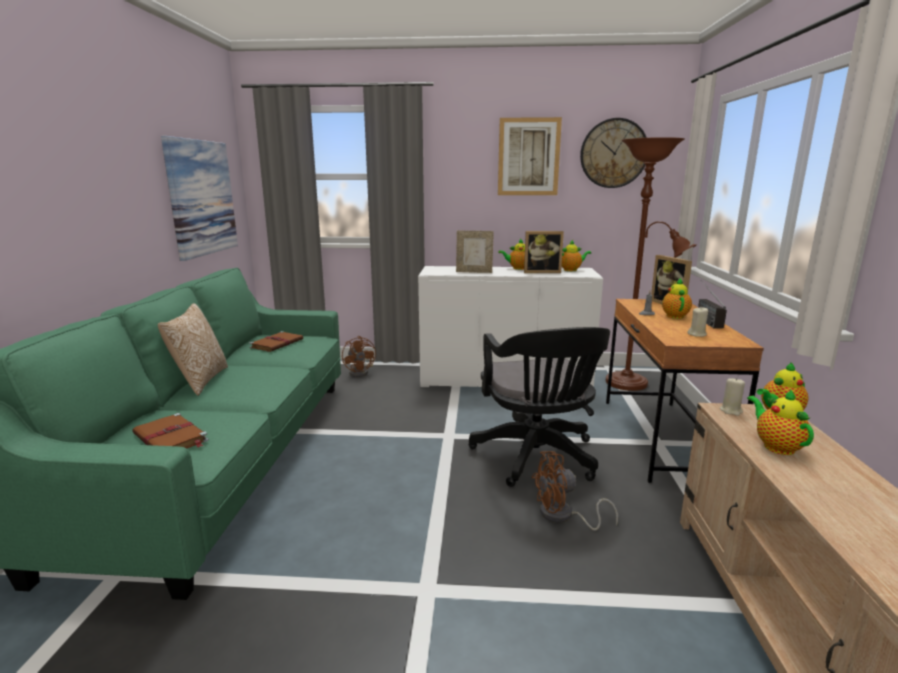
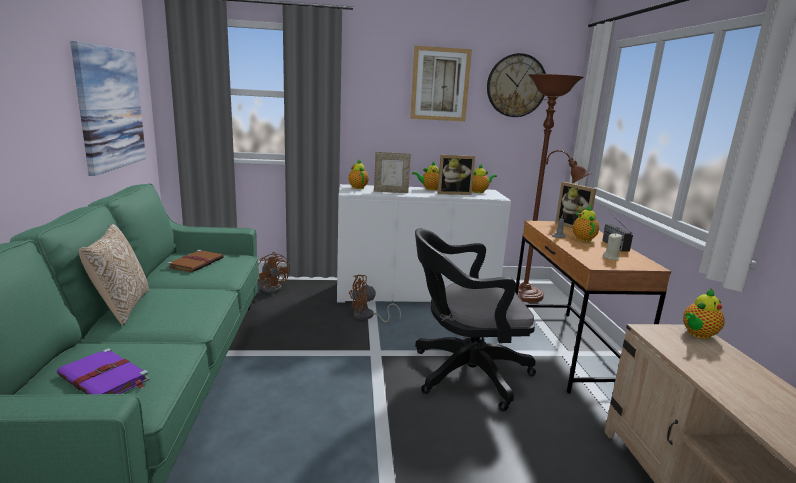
camera: 10 degrees left, 0 degrees up
(171, 438) = (105, 378): brown book -> purple book
(537, 458) = (464, 373): black office chair -> black office chair turned 105 degrees clockwise
(563, 516) = (501, 432): brown fan -> brown fan (367, 316)
(731, 411) = (658, 332): beige candle -> none
(776, 446) = (709, 367): teapot -> teapot (357, 187)

